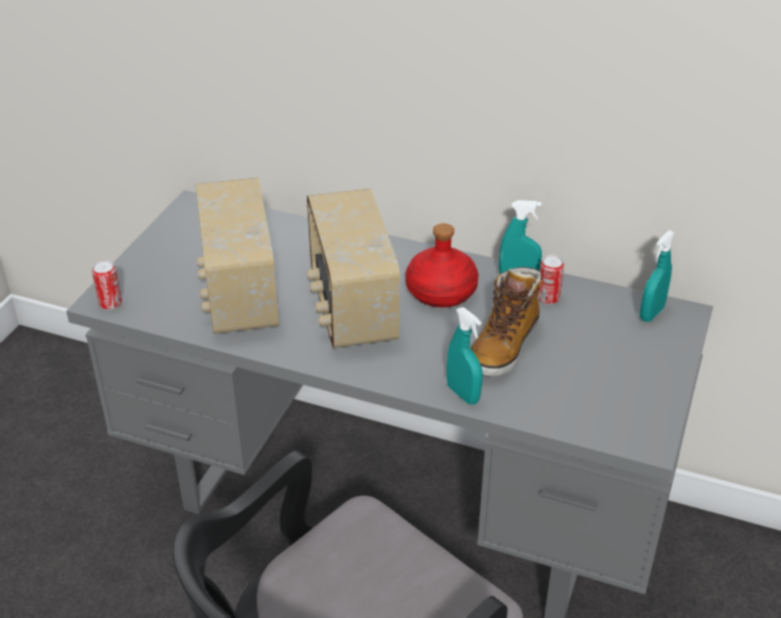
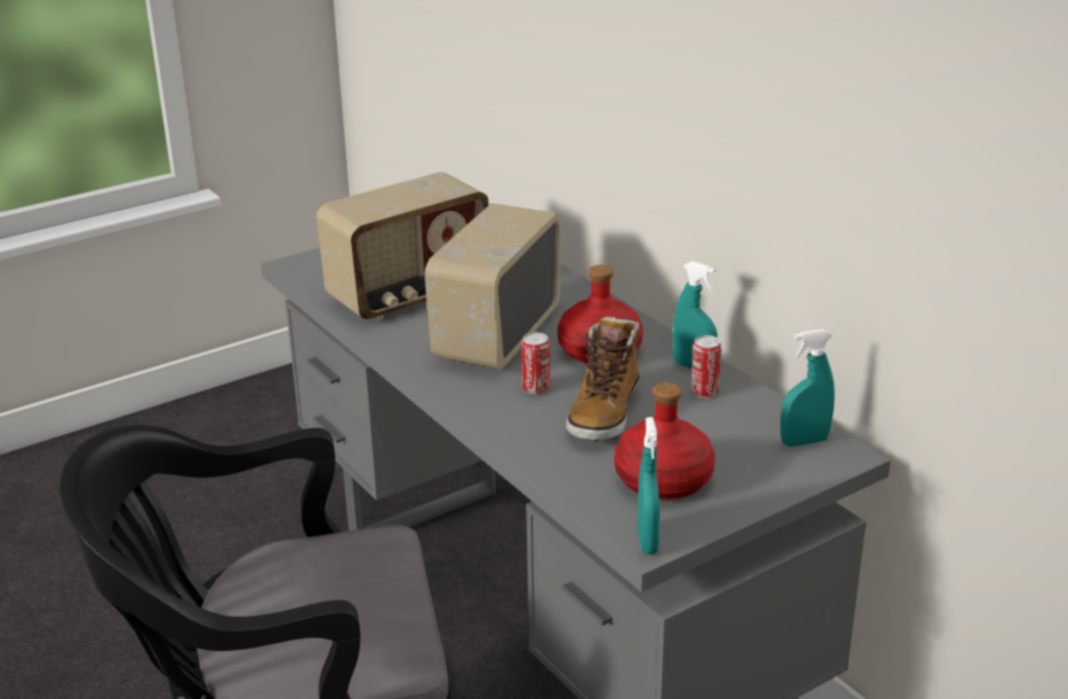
camera: 35 degrees right, 10 degrees down
(110, 304) = (299, 269): can -> can (536, 388)
(238, 296) = (409, 296): radio -> radio turned 150 degrees counterclockwise
(463, 394) = (512, 435): turquoise spray bottle -> turquoise spray bottle (647, 541)
(504, 345) = (604, 413): boot -> boot turned 45 degrees counterclockwise
(604, 385) = (664, 480): none -> red bottle

